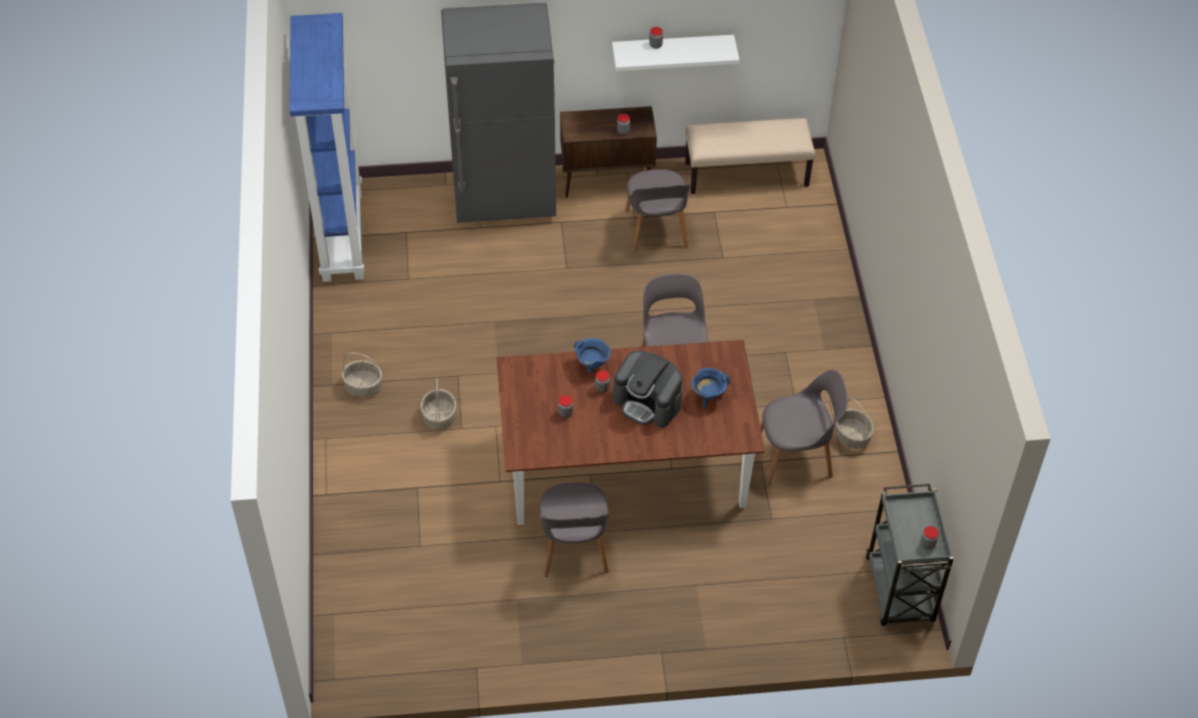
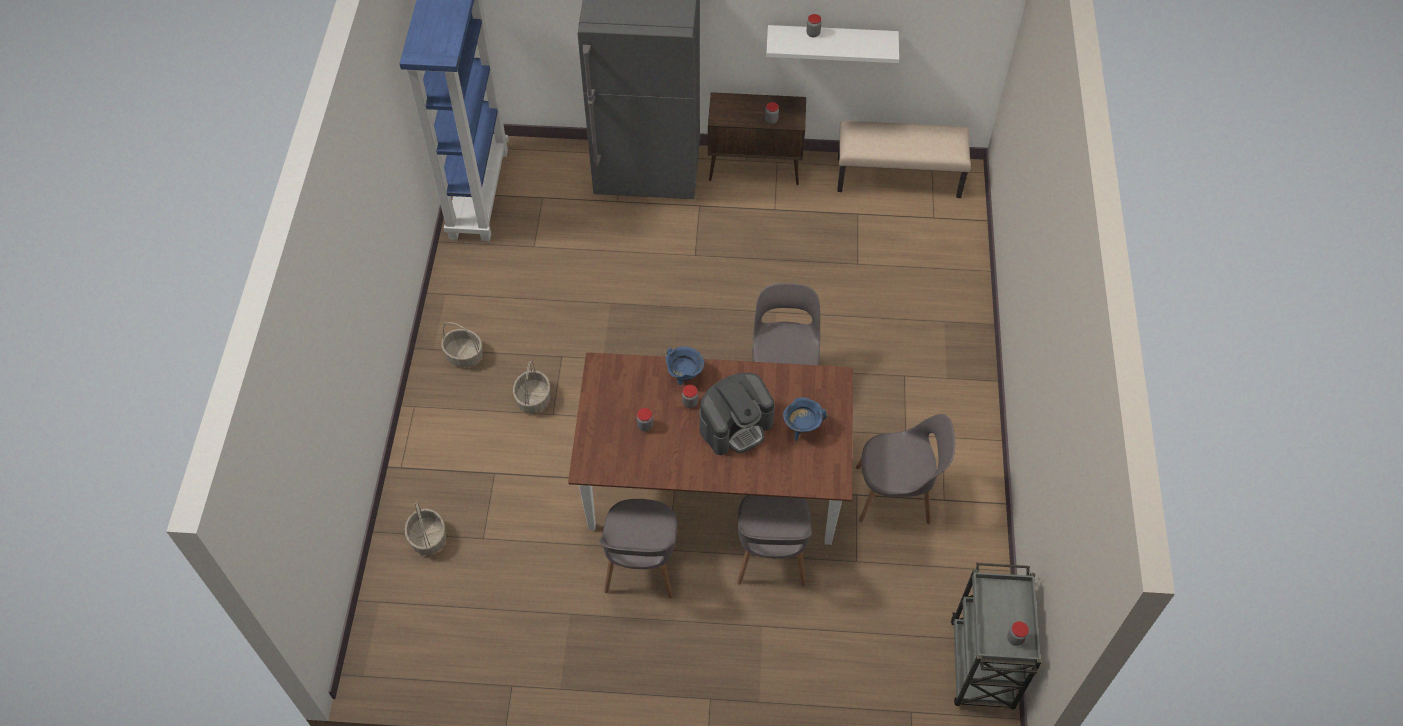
camera: 10 degrees right, 5 degrees up
(648, 402) = (736, 425): coffee machine -> coffee machine turned 75 degrees counterclockwise
(656, 230) = (794, 226): grey chair -> grey chair (771, 555)
(852, 436) = (959, 480): basket -> basket (428, 538)

